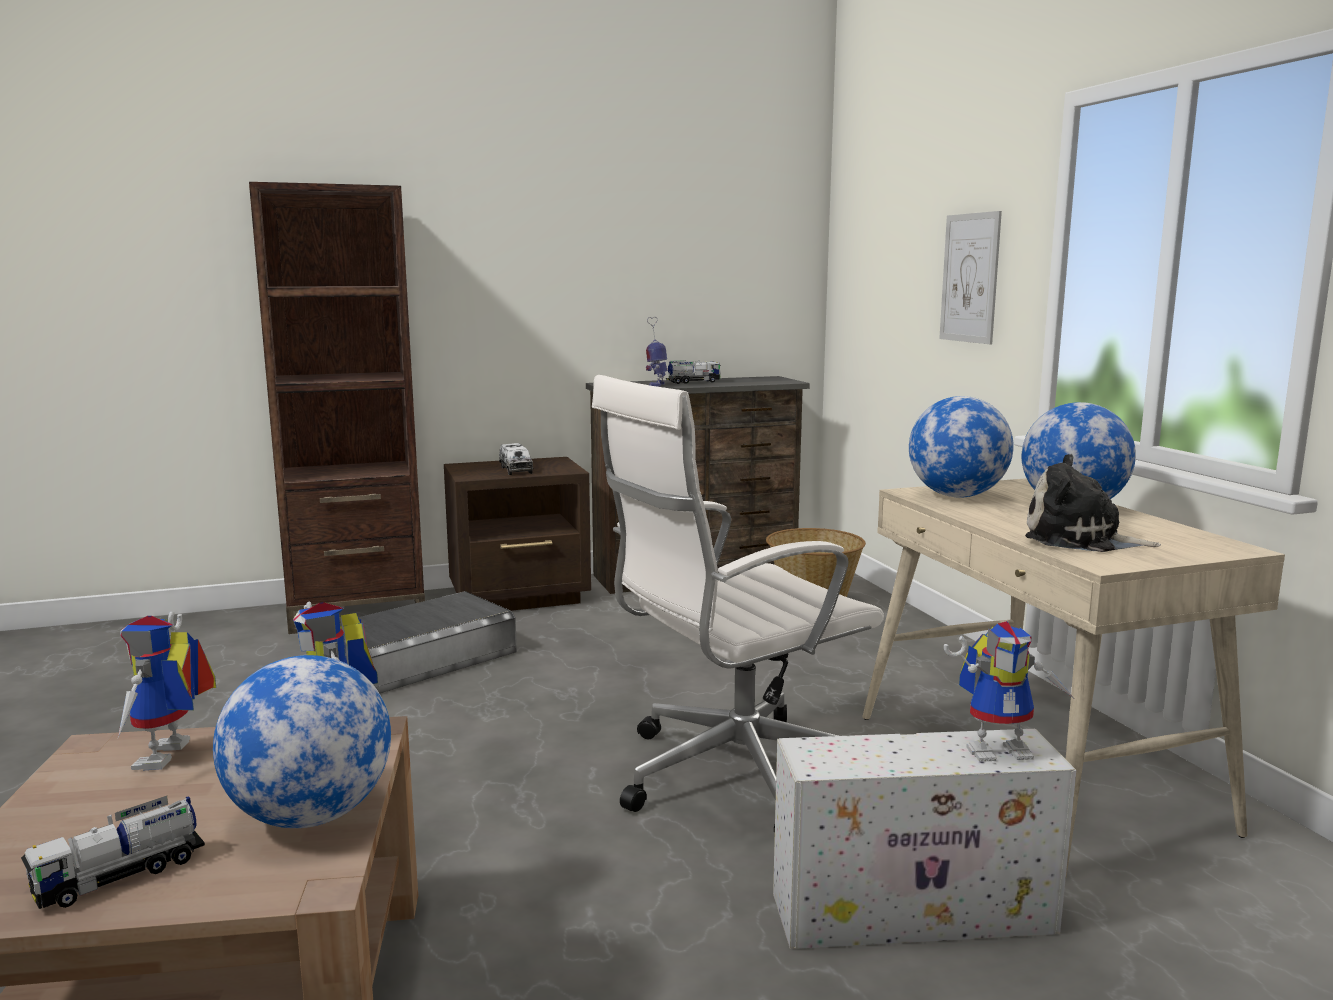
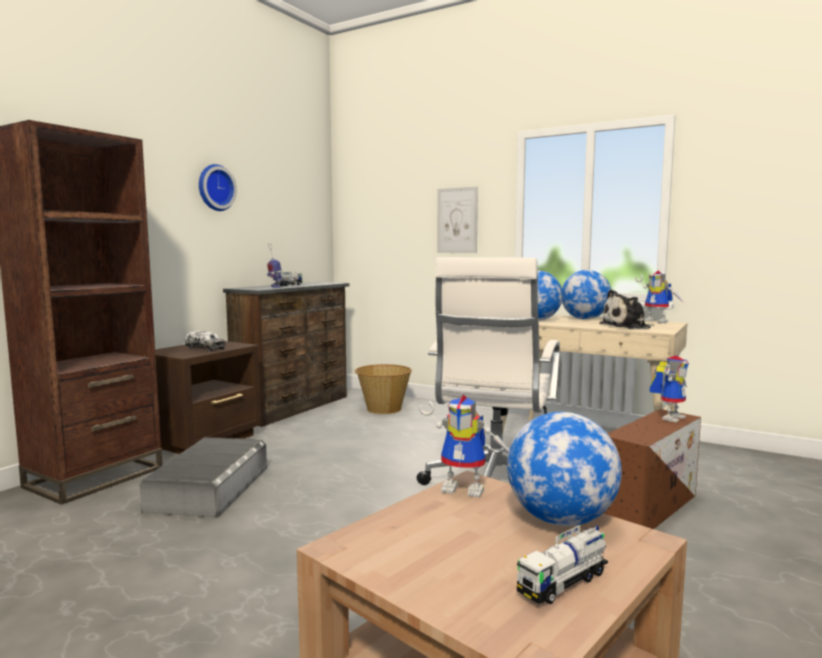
camera: 40 degrees left, 5 degrees down
(120, 876) = (563, 583): toy truck -> toy truck turned 45 degrees clockwise
(170, 758) = (407, 531): toy robot -> toy robot (658, 321)
(579, 233) = (215, 188): none -> wall clock
(916, 913) = (650, 507): white storage box -> brown storage box

